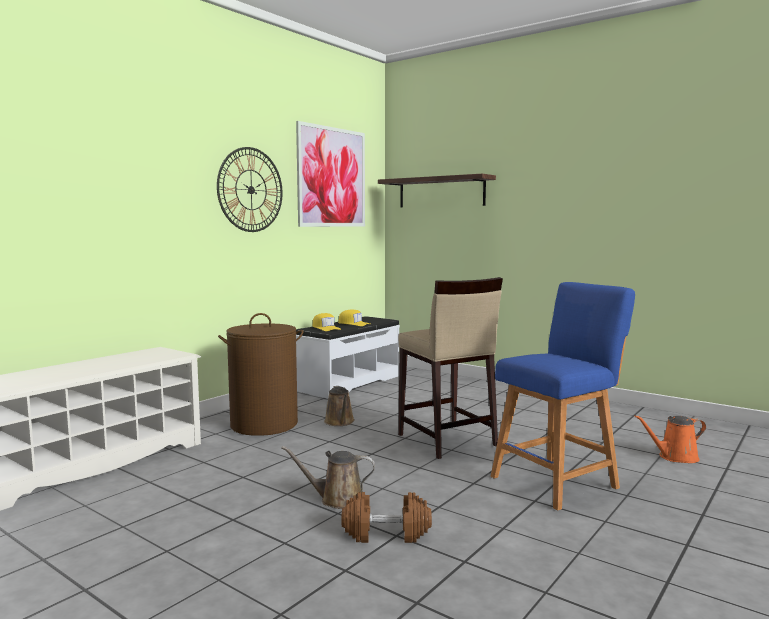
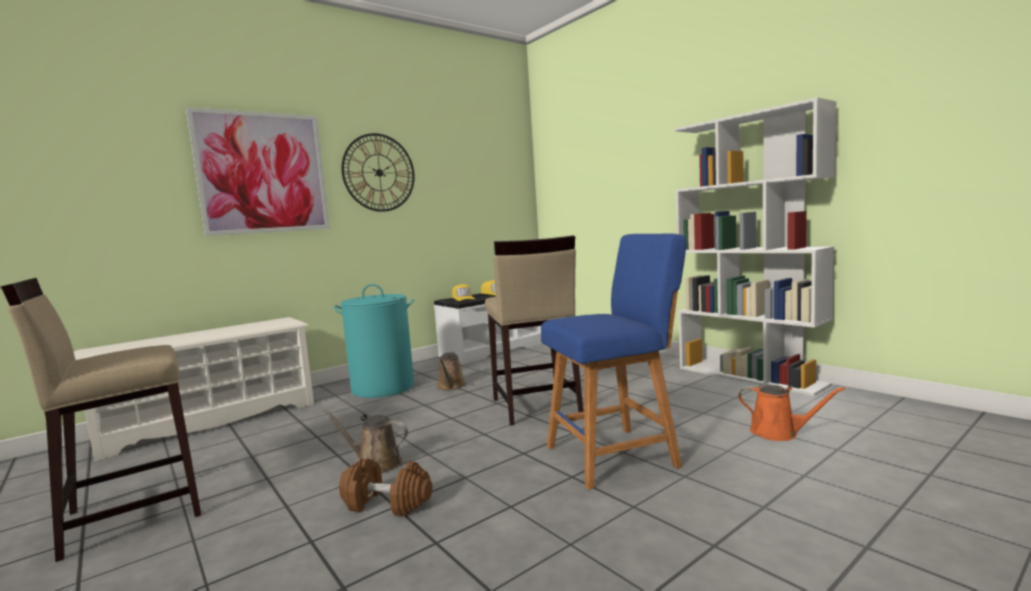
camera: 15 degrees right, 0 degrees up
(115, 562) = (132, 514): none -> beige stool
(264, 424) = (383, 387): brown laundry basket -> turquoise laundry basket
(332, 177) = (470, 157): picture -> picture (263, 173)
(441, 192) = (578, 162): shelf -> none
(619, 409) = (751, 376): none -> white bookcase
(675, 457) = (778, 433): orange watering can -> orange watering can turned 150 degrees counterclockwise

